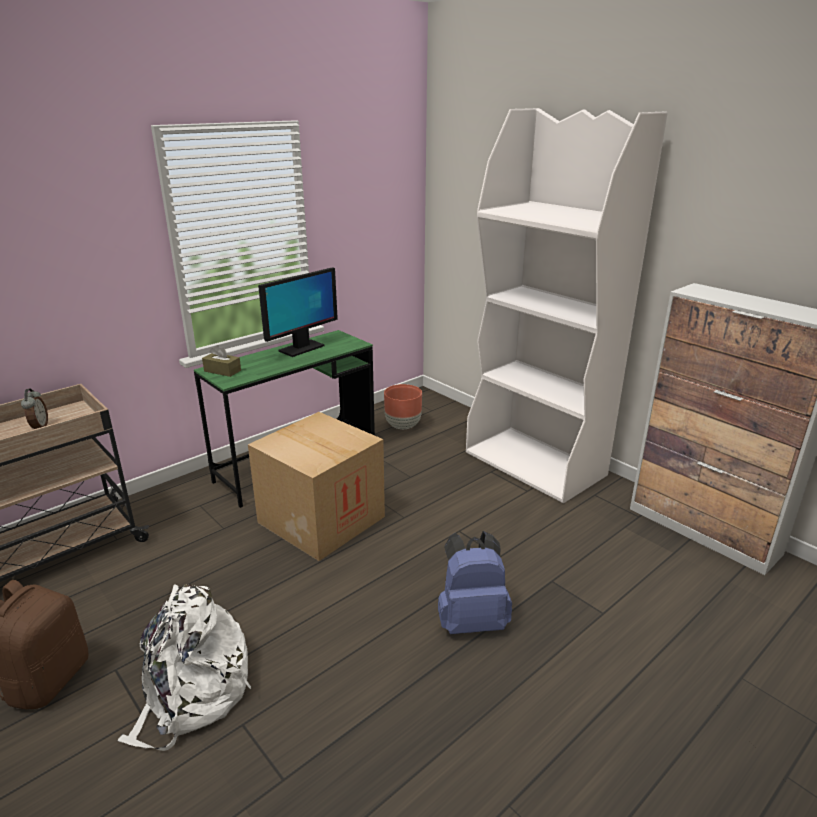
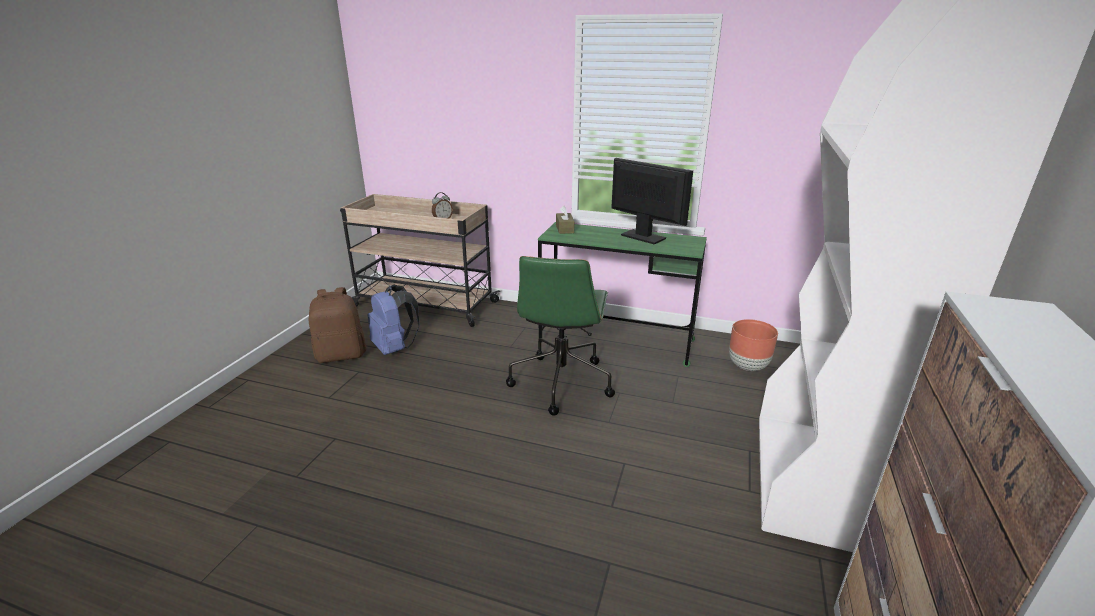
camera: 60 degrees right, 0 degrees up
(192, 693) = (352, 407): white backpack -> none
(301, 349) = (643, 237): monitor -> monitor turned 150 degrees counterclockwise
(321, 519) = (561, 381): cardboard box -> green office chair
(471, 620) = (504, 517): blue backpack -> blue backpack (395, 348)

